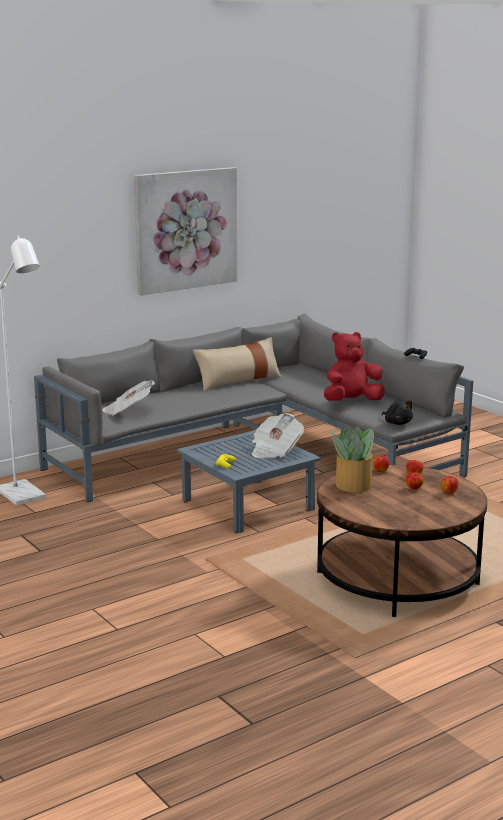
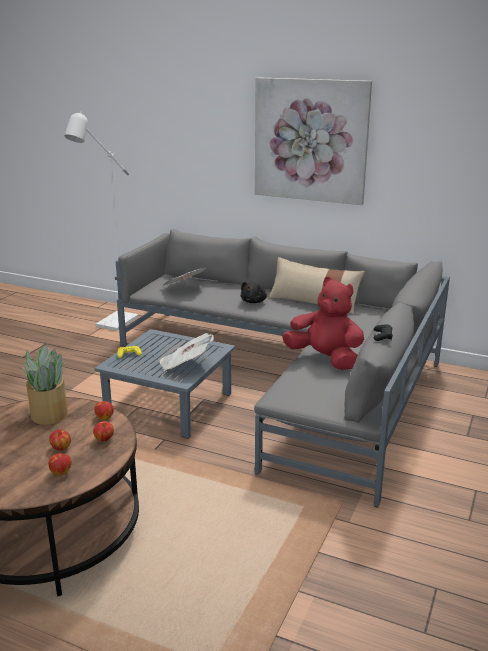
camera: 60 degrees right, 5 degrees up
(397, 423) = (289, 397): black plush toy -> black plush toy (254, 301)

